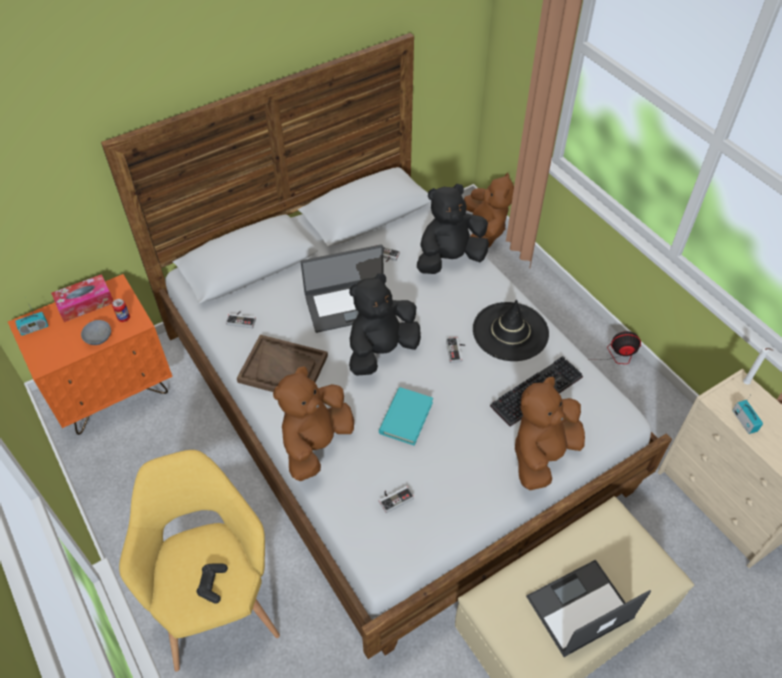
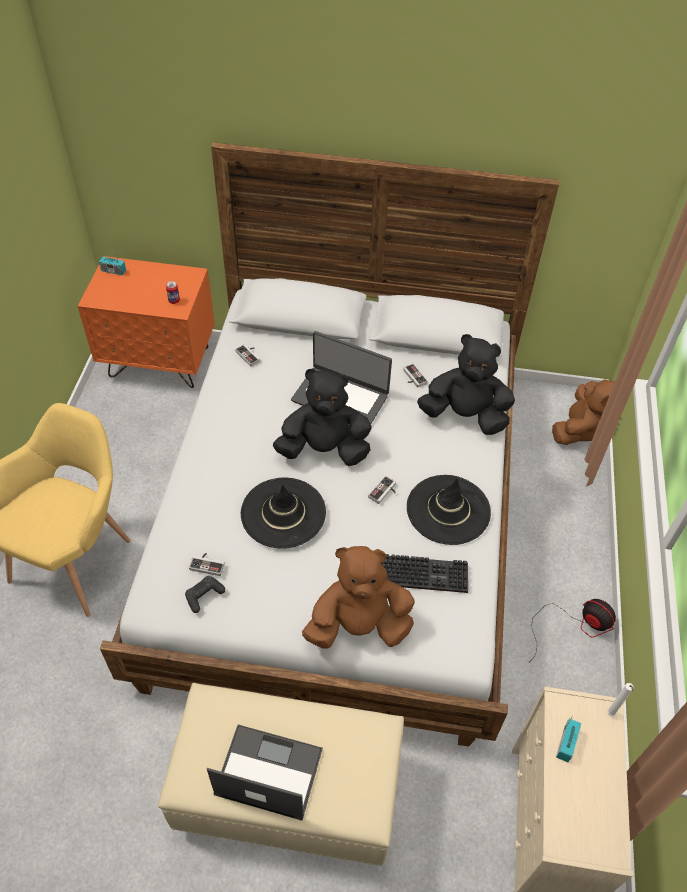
camera: 40 degrees right, 0 degrees up
(85, 303) = (161, 274): tissue box -> none
(97, 337) = (144, 303): grey bowl -> none
(212, 584) = (44, 528): black game controller -> black game controller (204, 596)
(283, 369) = (238, 411): brown tray -> none
(316, 444) = (200, 482): brown plush toy -> none
(406, 418) = (283, 513): turquoise book -> black hat

